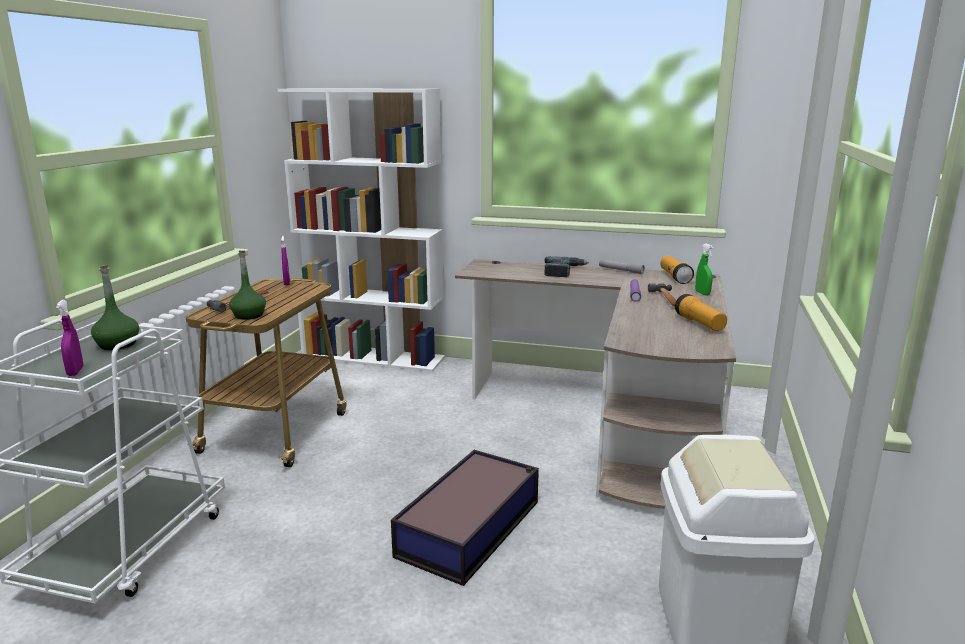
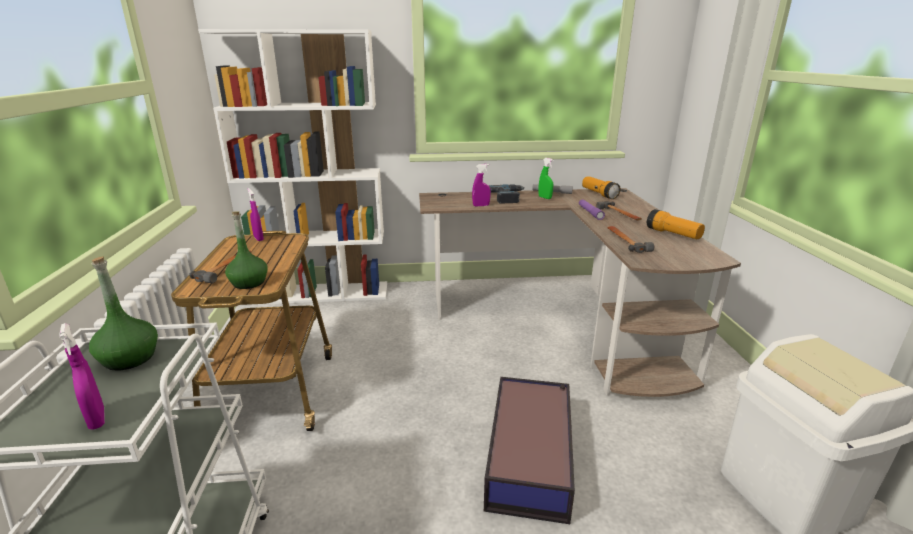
camera: 20 degrees left, 5 degrees up
(523, 276) = (481, 205): none -> purple spray bottle
(633, 324) = (626, 241): none -> hammer
(702, 293) = (637, 206): green spray bottle -> green spray bottle (545, 198)

